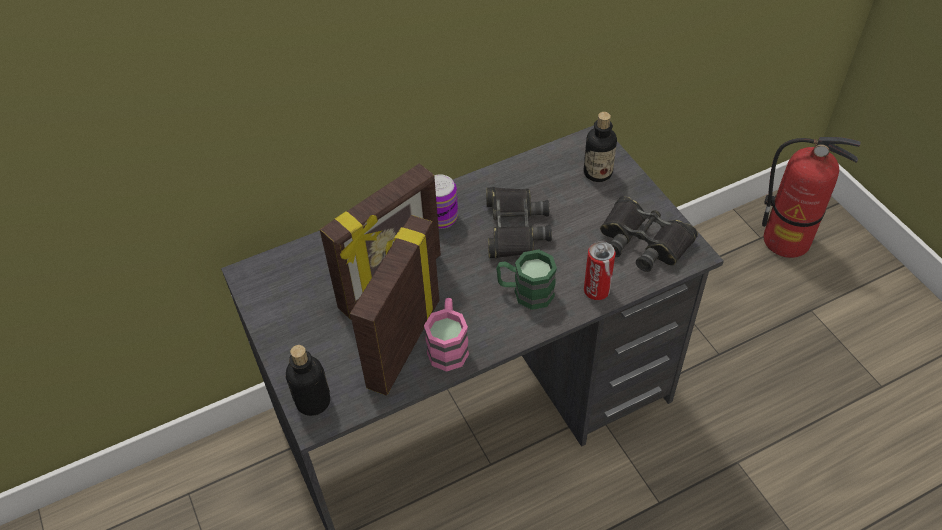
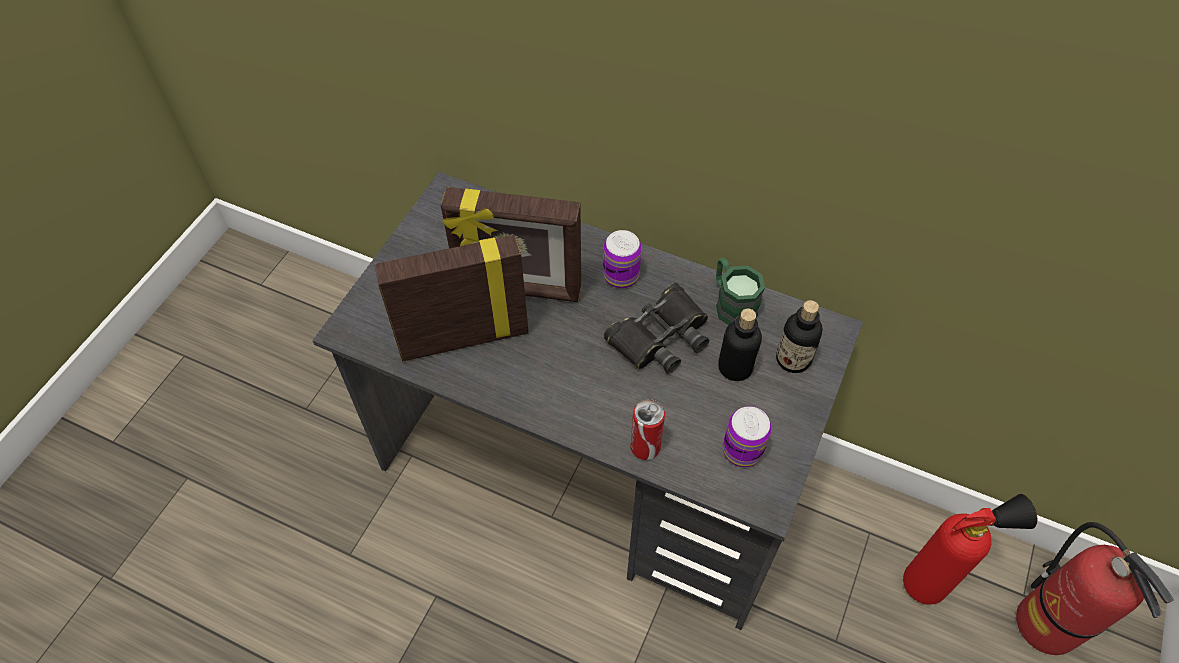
camera: 50 degrees right, 5 degrees up
(313, 401) = (361, 317): bottle -> bottle (735, 367)
(448, 345) = (488, 371): pink mug -> none
(525, 292) = (594, 391): green mug -> green mug (731, 303)
(643, 241) = (742, 450): black binoculars -> can
(719, 275) = (932, 582): none -> fire extinguisher

